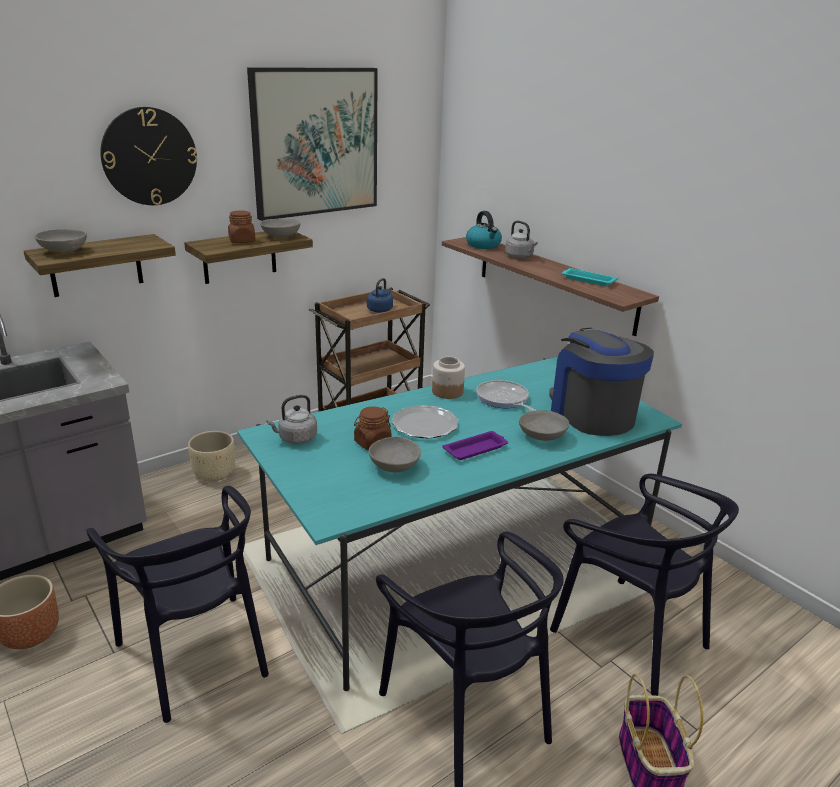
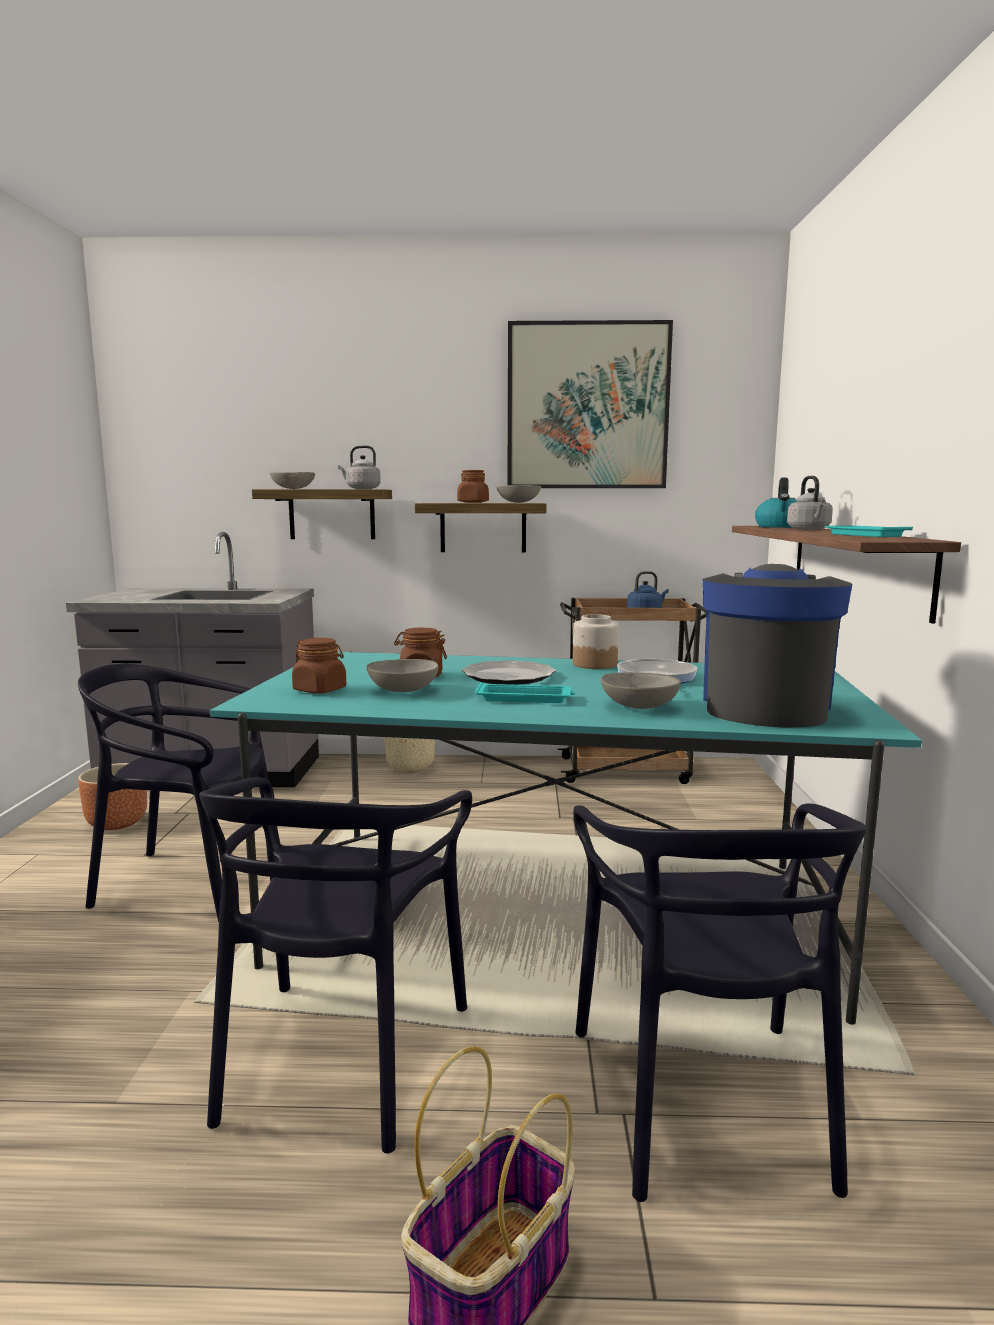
camera: 40 degrees right, 15 degrees down
(149, 157) = (395, 411): wall clock -> none
(195, 655) = (191, 882): black chair -> black chair turned 90 degrees clockwise
(295, 439) = (357, 662): grey kettle -> grey kettle (361, 489)
(341, 486) = (320, 690): none -> brown jar
(476, 449) = (525, 698): purple tray -> turquoise tray

